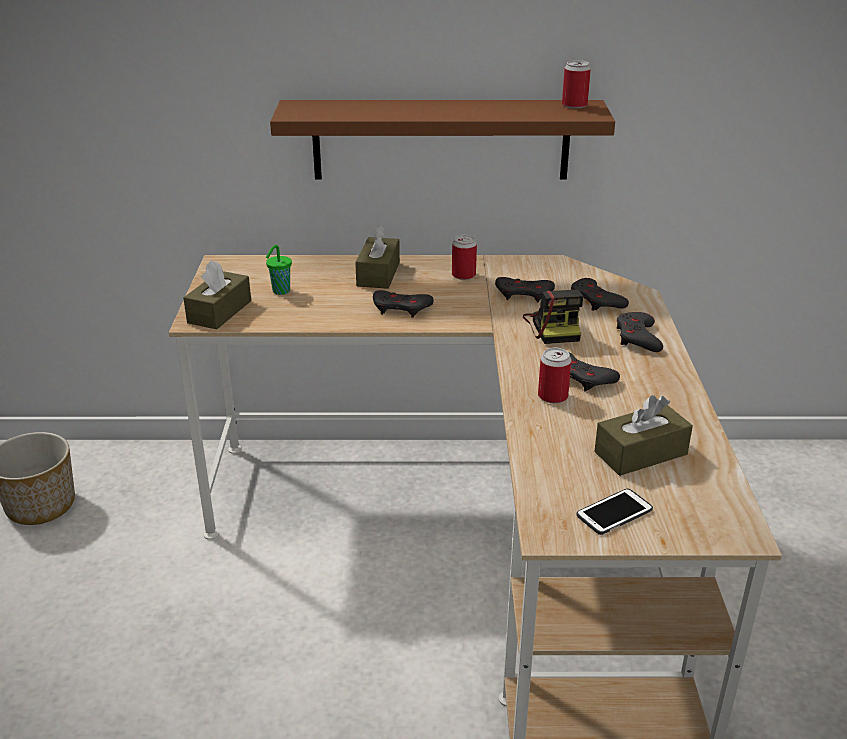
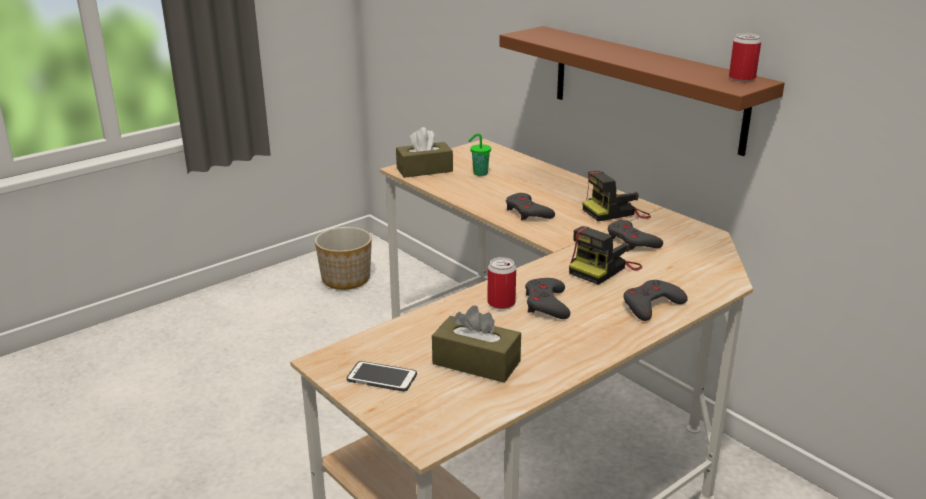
camera: 50 degrees right, 5 degrees down
(378, 274) = (559, 188): brown tissue box -> none
(463, 275) = (615, 212): can -> camera
(596, 300) = (678, 269): grey game controller -> none

